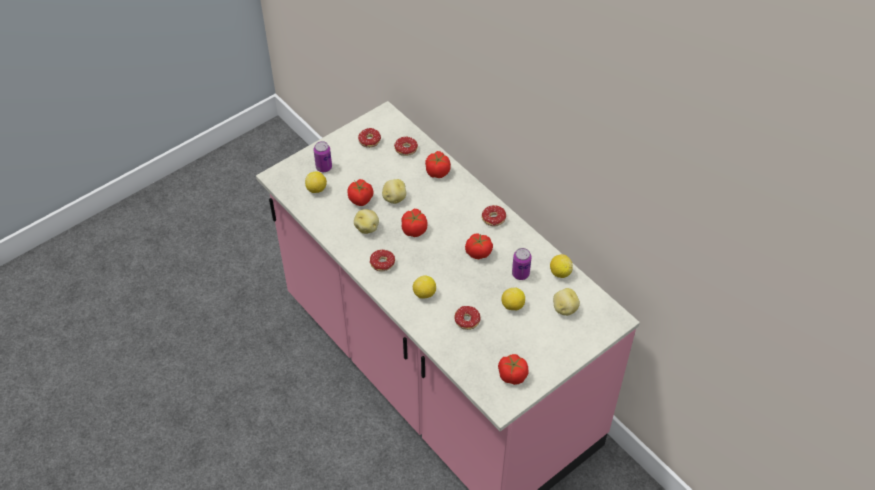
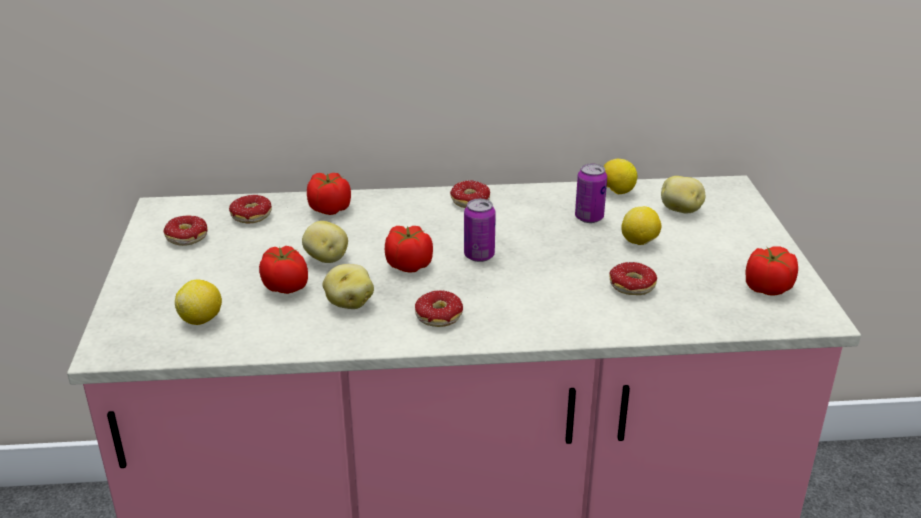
camera: 55 degrees left, 20 degrees down
(324, 167) = (169, 295): can -> can (479, 255)
(424, 294) = (543, 302): lemon -> none
(478, 253) = (516, 233): tomato -> none

